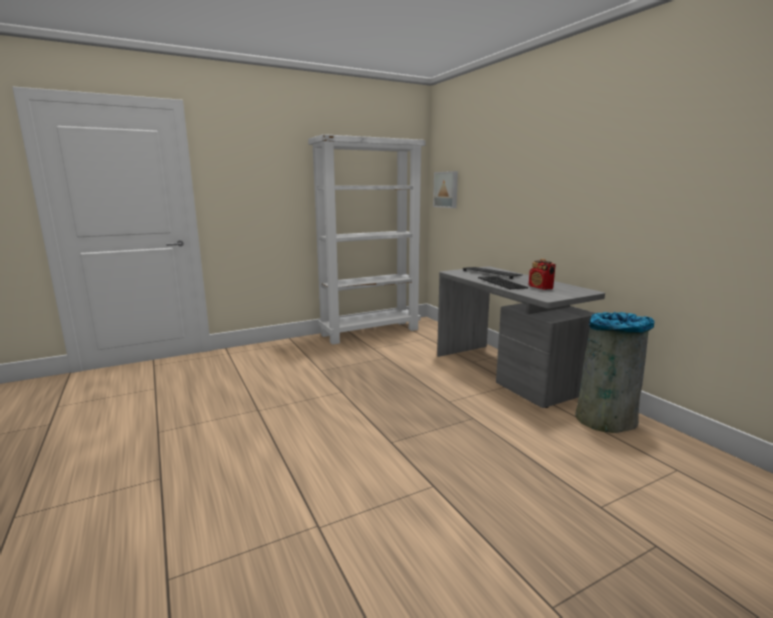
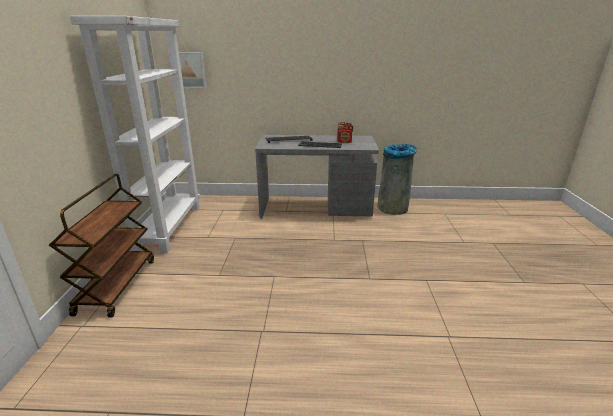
camera: 60 degrees left, 10 degrees up
(277, 345) = (117, 285): none -> brown cart

